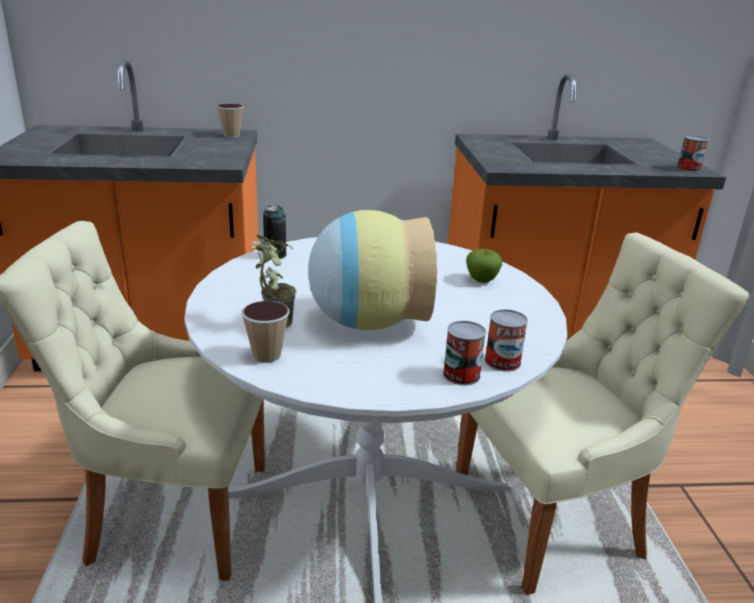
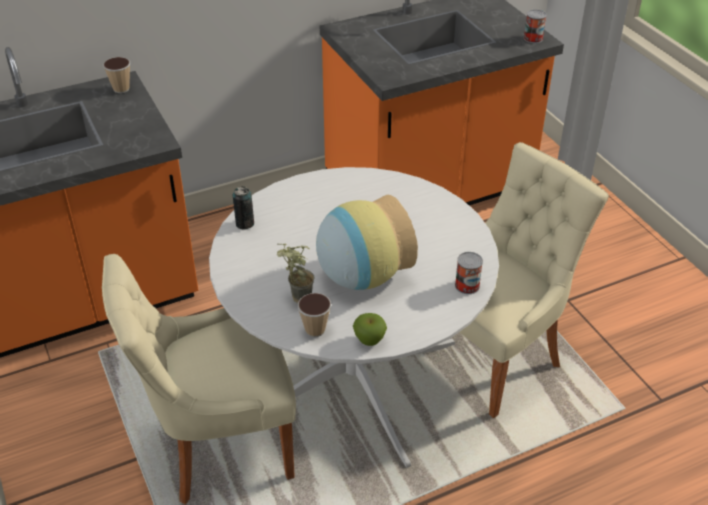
camera: 20 degrees left, 15 degrees up
(461, 375) = (447, 306): can -> none
(481, 280) = (416, 206): apple -> apple (369, 340)

